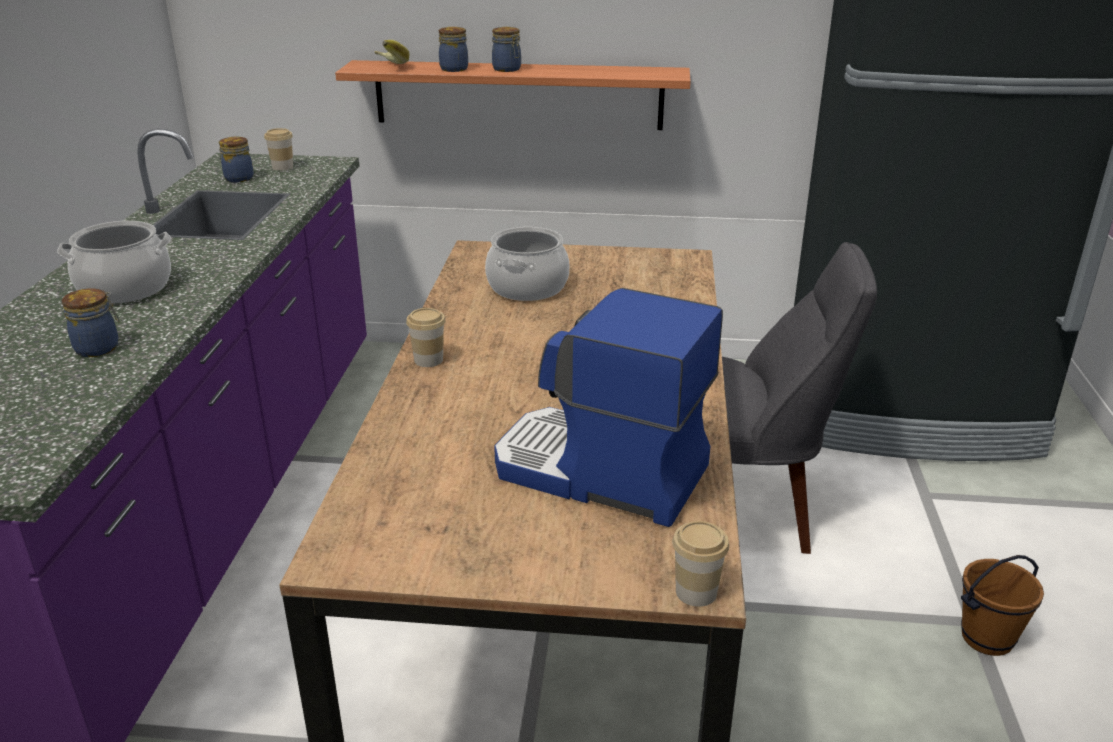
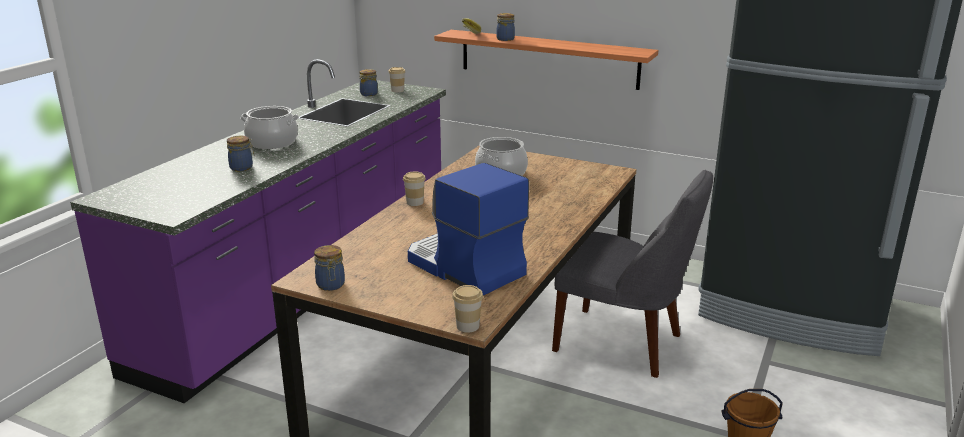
camera: 20 degrees right, 5 degrees down
(507, 69) = (538, 42): jar -> jar (331, 285)

